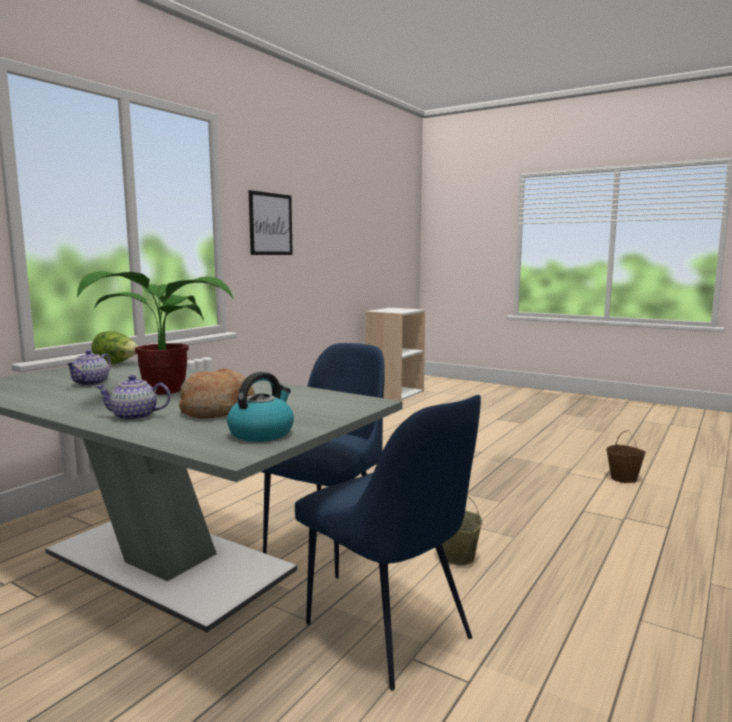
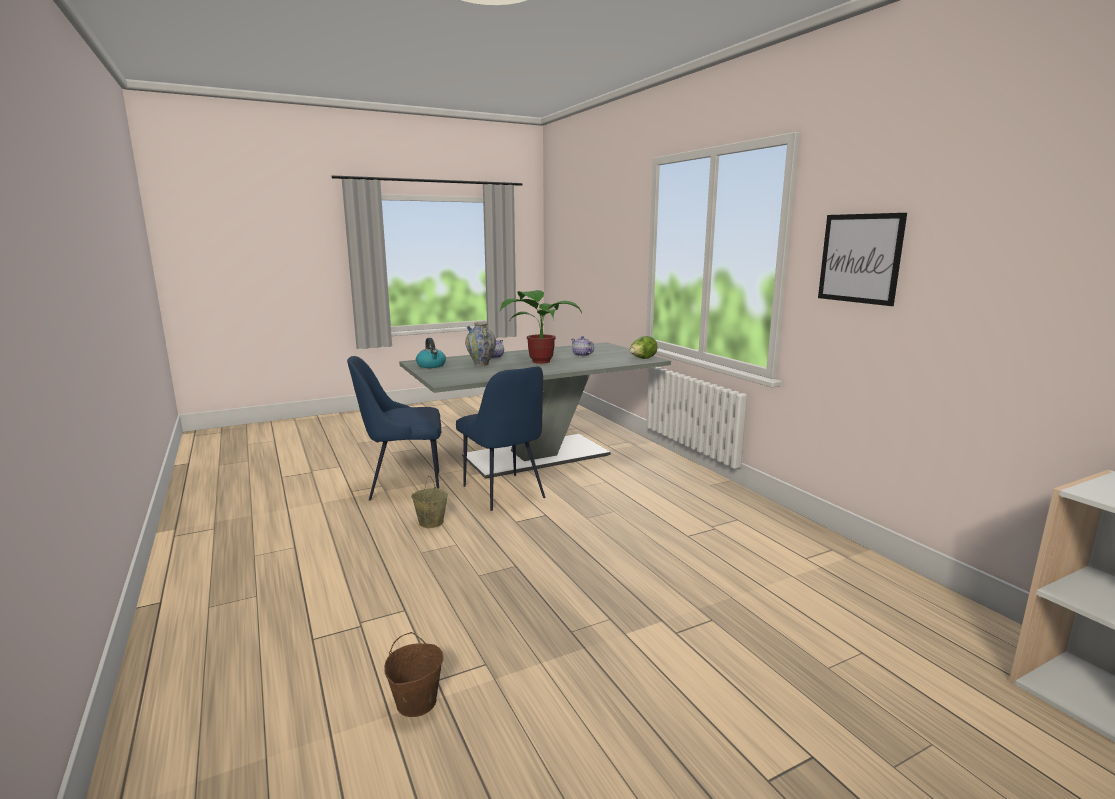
camera: 120 degrees right, 5 degrees up
(218, 410) = (481, 364): bread -> vase

